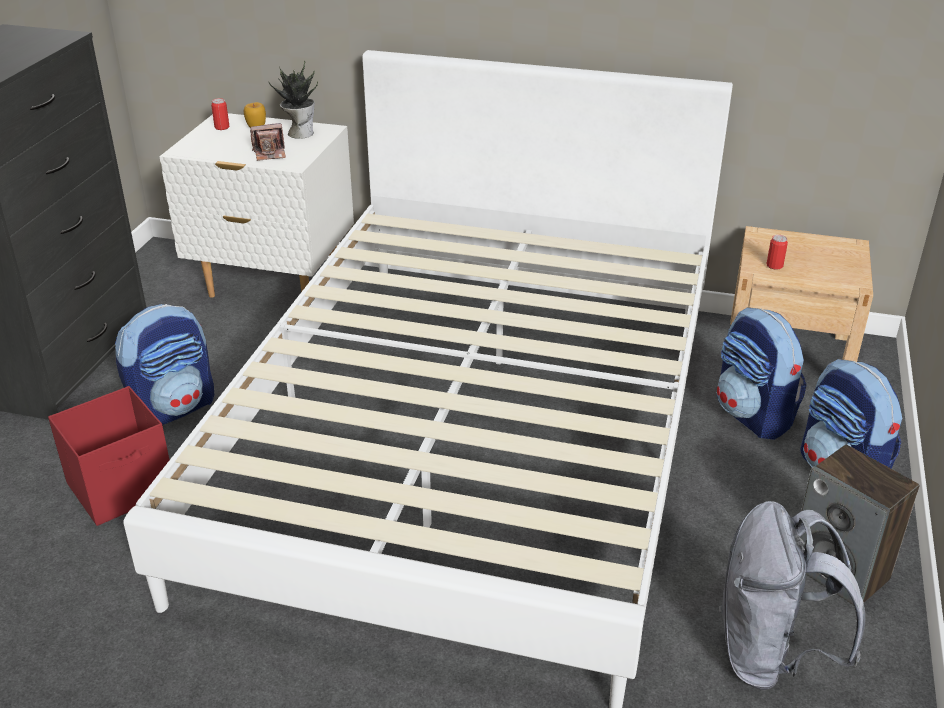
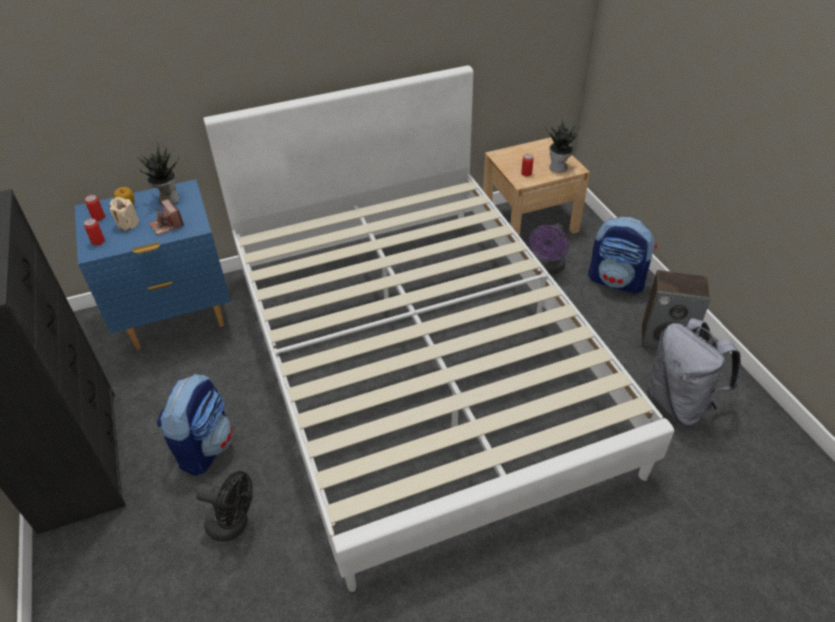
camera: 35 degrees left, 10 degrees up
(123, 488) = (234, 524): red storage box -> black fan
(197, 145) = (98, 241): none -> can
(239, 141) = (128, 224): none -> beige candle
(270, 153) = (167, 225): camera -> camera turned 105 degrees clockwise
(273, 285) = (177, 318): white nightstand -> blue nightstand
(753, 415) = (548, 268): backpack -> purple fan
(831, 275) = (559, 167): none -> potted plant

